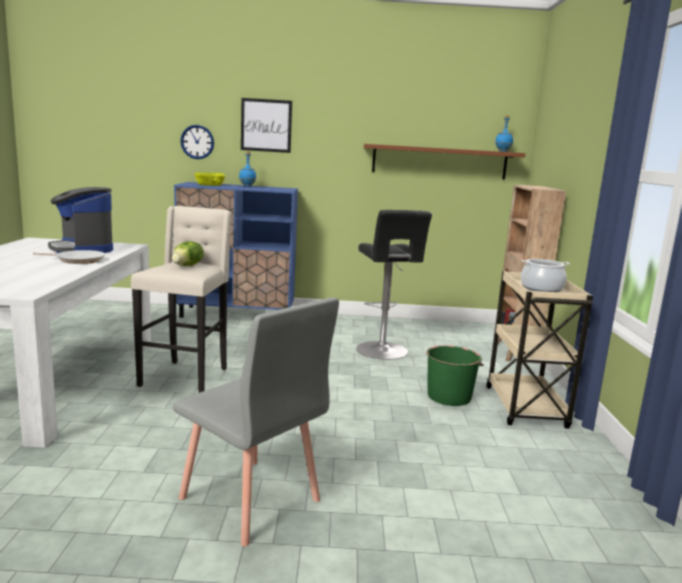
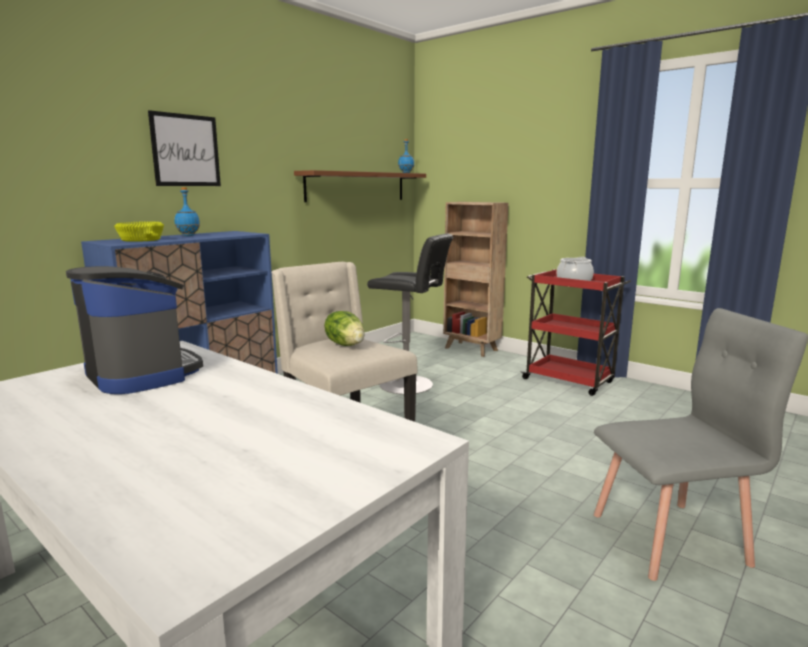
camera: 50 degrees left, 0 degrees up
(78, 260) = (223, 386): frying pan -> none
(82, 249) = (142, 374): coffee machine -> coffee machine turned 135 degrees counterclockwise
(197, 142) = (87, 177): wall clock -> none
(449, 396) = (528, 395): green bucket -> none
(525, 408) = (569, 381): beige cart -> red cart

